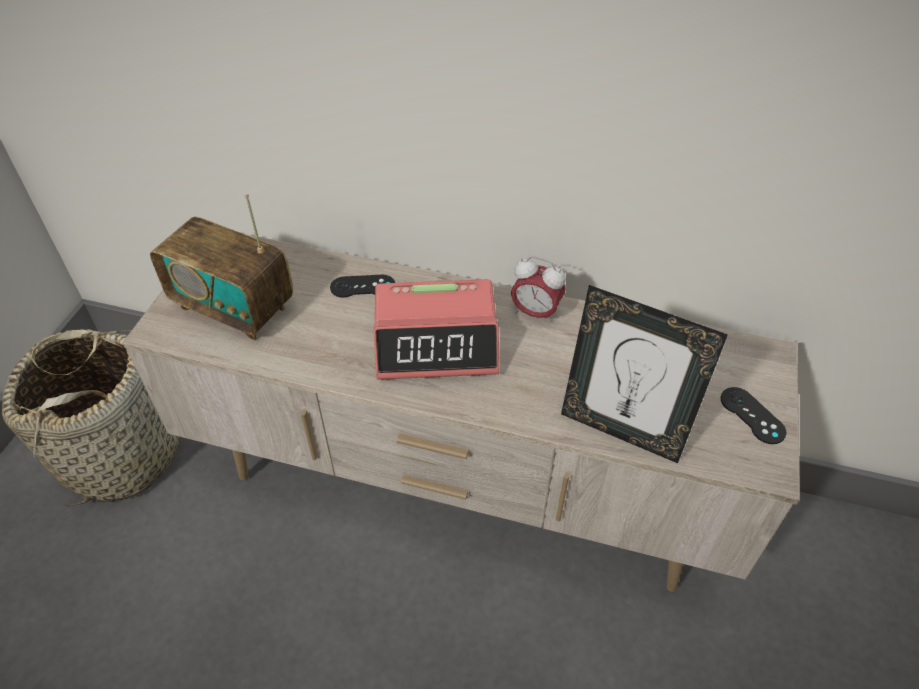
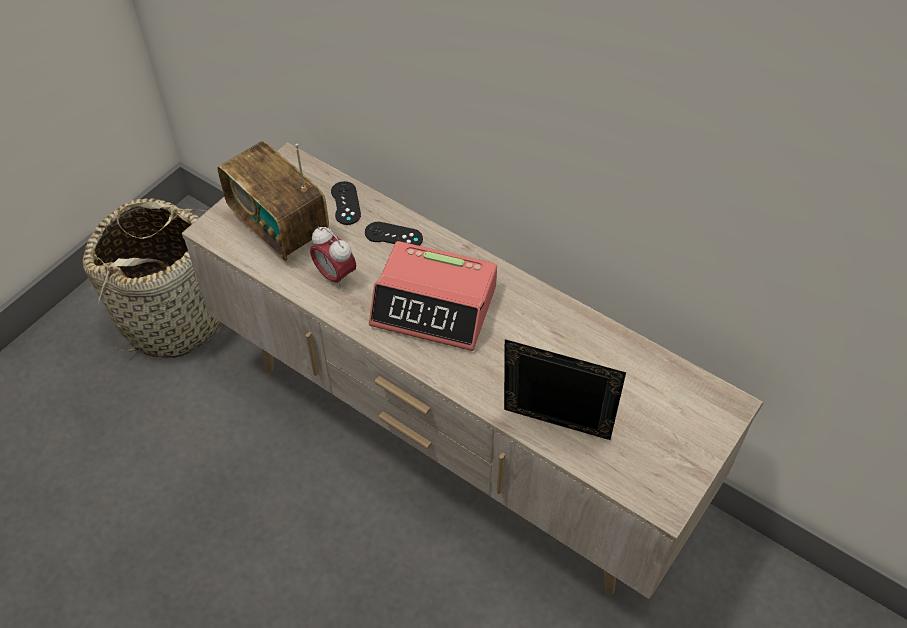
camera: 20 degrees right, 5 degrees up
(535, 313) = (533, 304): alarm clock -> alarm clock (335, 276)
(621, 430) = (554, 432): picture frame -> picture frame turned 150 degrees clockwise
(752, 415) = (677, 455): black game controller -> black game controller (345, 203)

